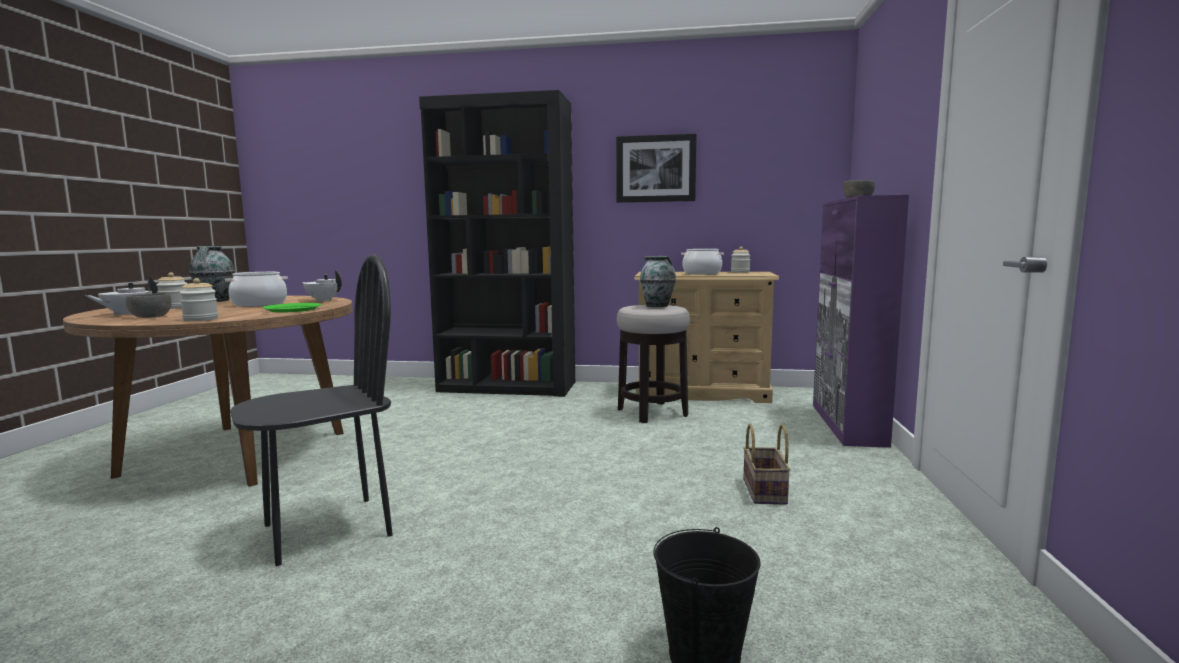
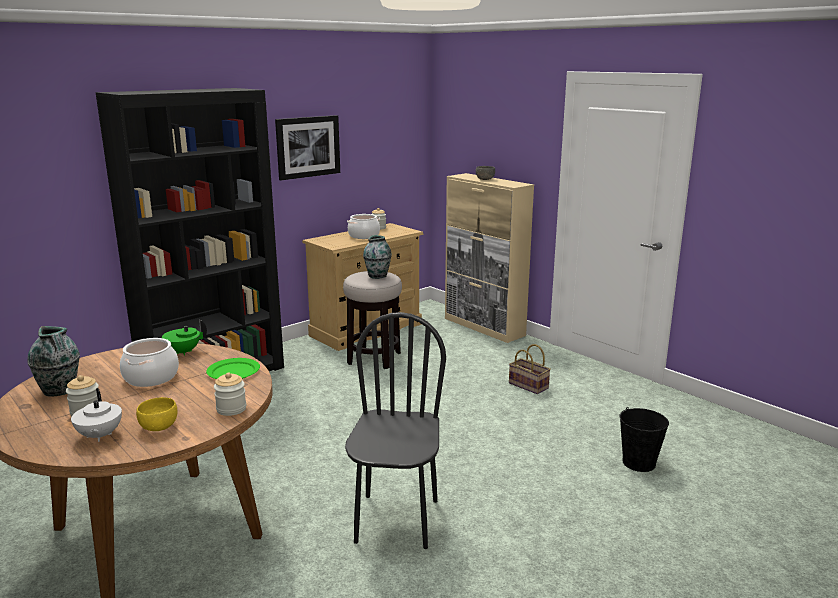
camera: 50 degrees left, 10 degrees up
(150, 317) = (158, 427): grey bowl -> yellow bowl
(323, 300) = (182, 352): white teapot -> green teapot
(847, 424) = (484, 327): purple cabinet -> beige cabinet

